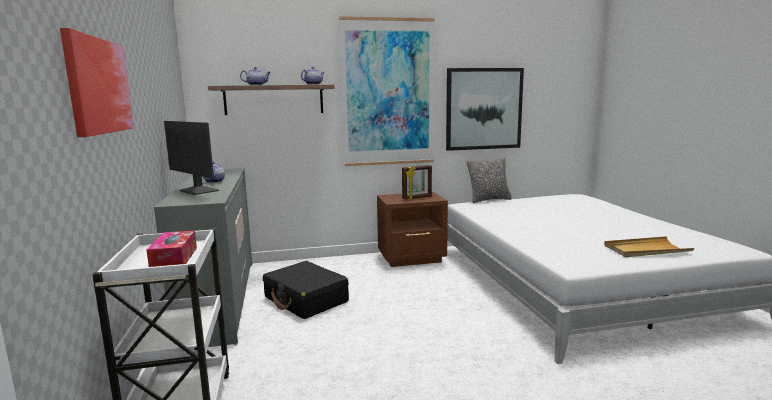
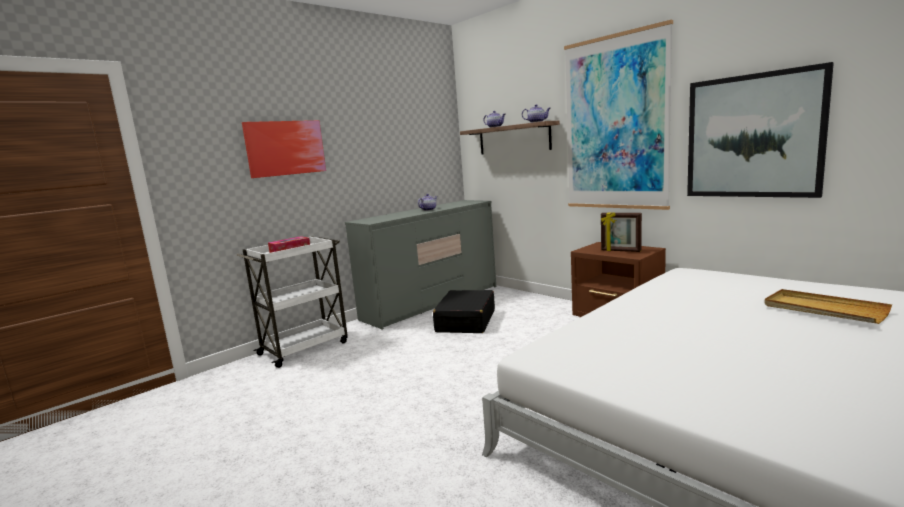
camera: 60 degrees right, 0 degrees up
(198, 191) = (395, 215): monitor -> none
(489, 200) = (742, 273): pillow -> none
(646, 250) = (689, 385): beige tray -> beige tray (823, 309)

